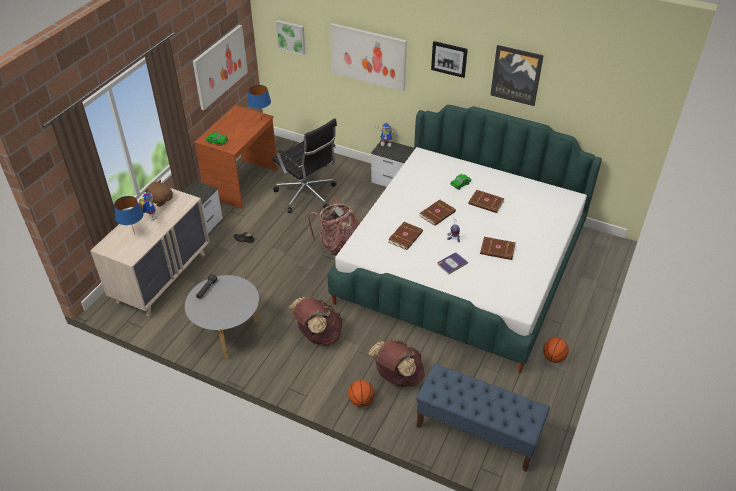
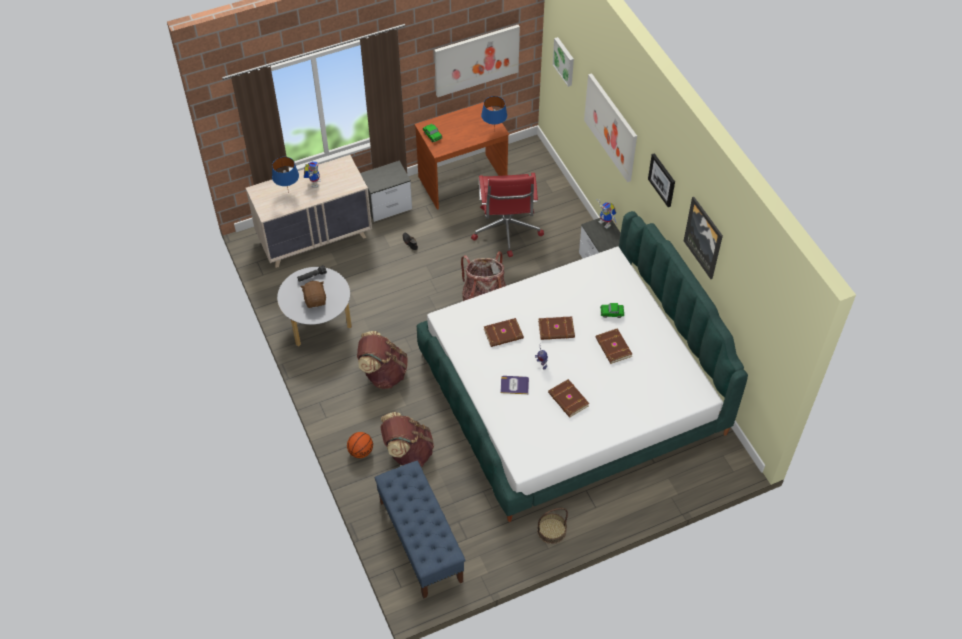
camera: 40 degrees right, 10 degrees up
(161, 200) = (336, 170): brown plush toy -> brown plush toy (315, 300)
(307, 196) = (506, 231): black office chair -> red office chair
(553, 358) = (551, 531): basketball -> basket

